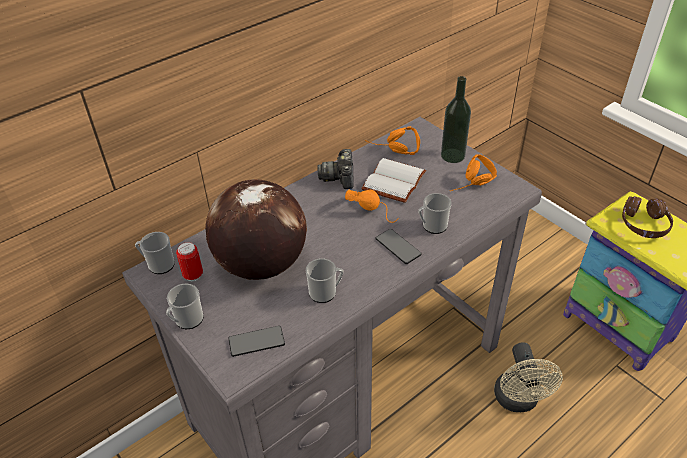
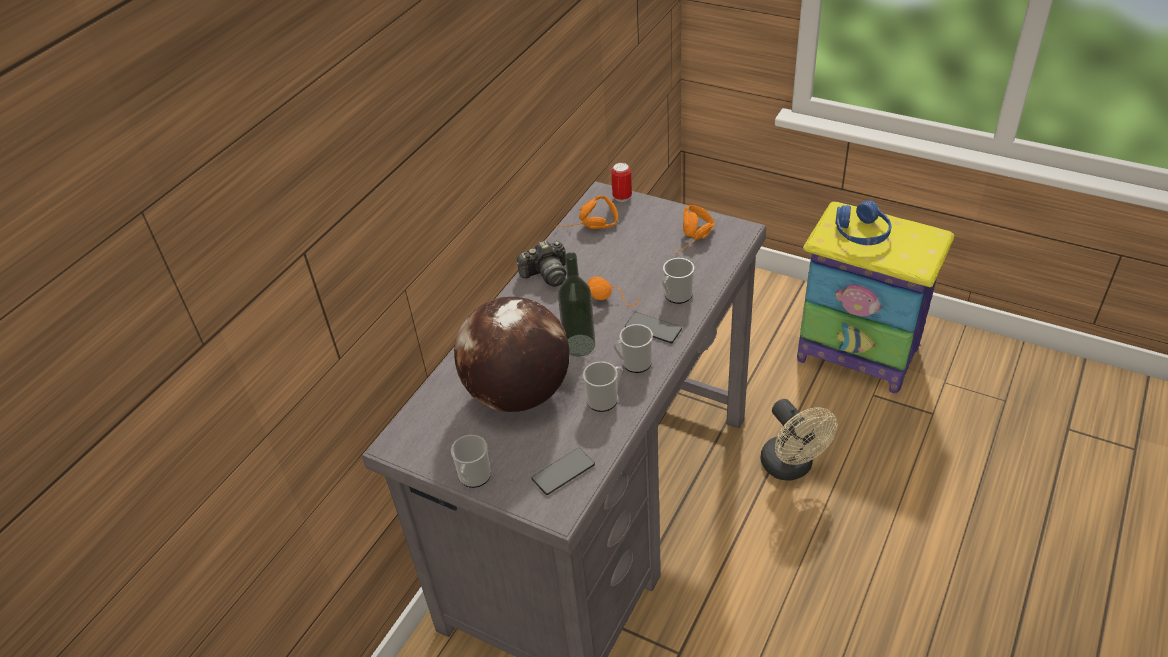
camera: 20 degrees left, 0 degrees up
(158, 264) = (400, 432): mug -> mug (633, 363)
(193, 275) = (448, 430): can -> can (622, 197)
(339, 177) = (546, 274): camera -> camera turned 90 degrees counterclockwise
(395, 182) = (611, 262): white book -> none
(452, 155) = (655, 215): bottle -> bottle (579, 345)
(644, 224) = (861, 233): brown headphones -> blue headphones

